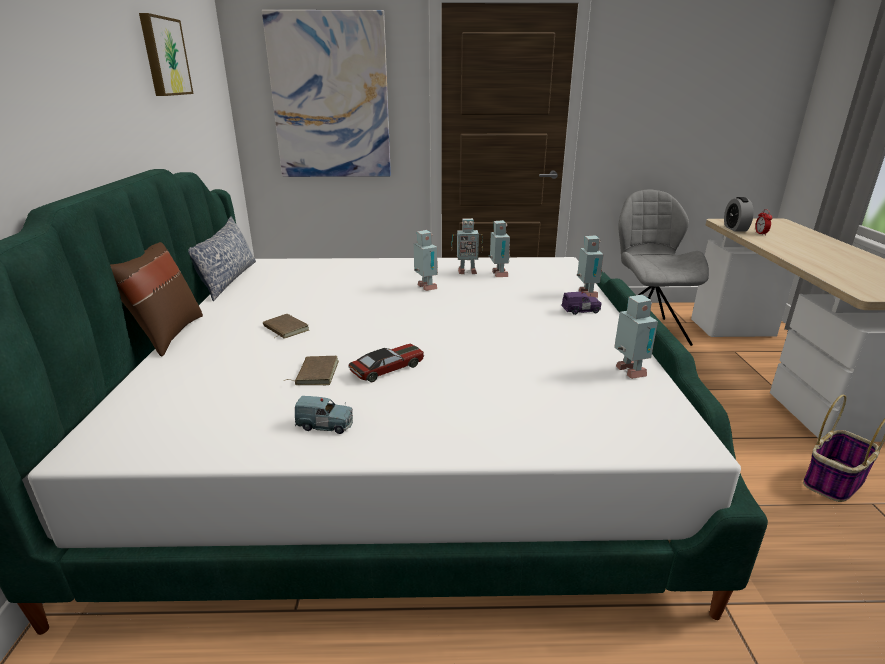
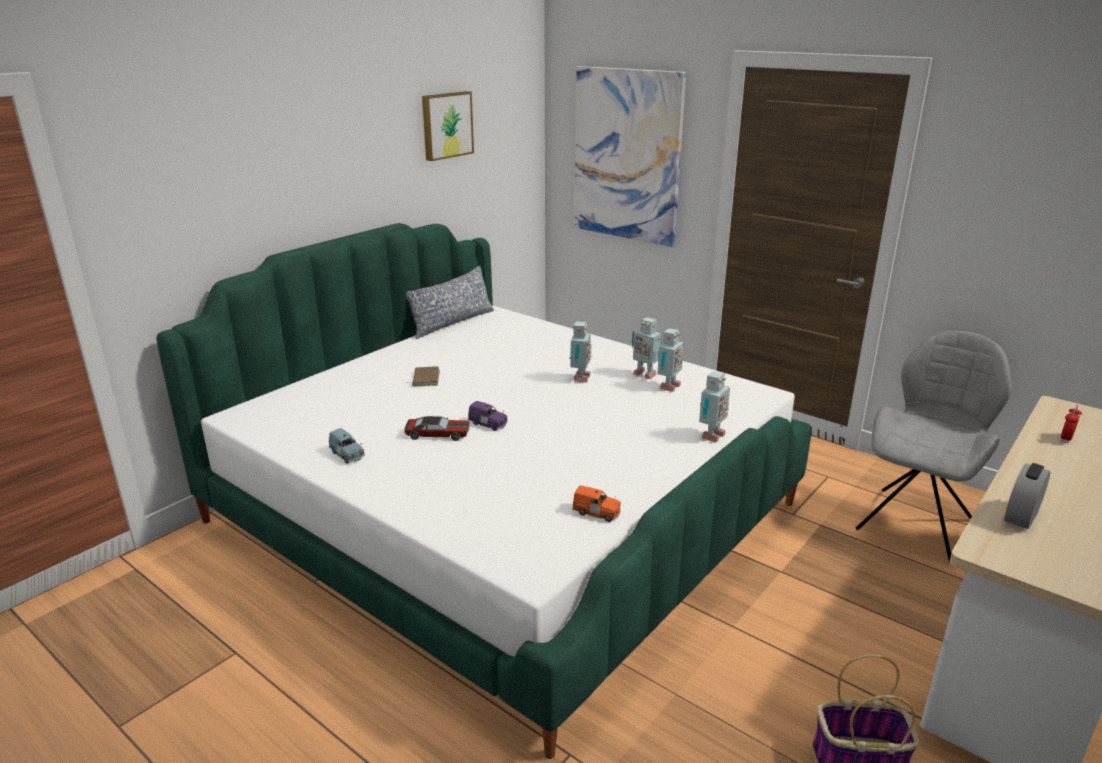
camera: 40 degrees right, 0 degrees up
(166, 335) = (355, 357): brown pillow -> none
(315, 373) = (393, 419): brown book -> none
(581, 311) = (671, 449): purple toy car -> purple toy car (488, 424)
(629, 372) = (597, 513): toy robot -> orange toy car
(735, 228) = (1045, 420): alarm clock -> alarm clock (1021, 516)

